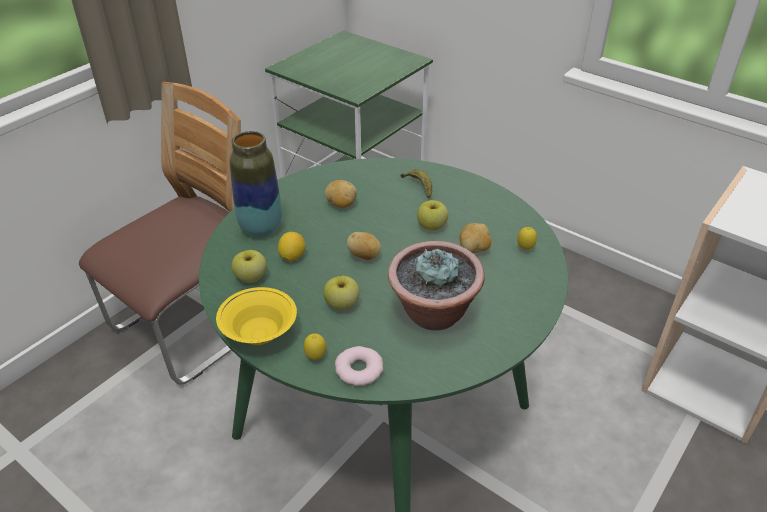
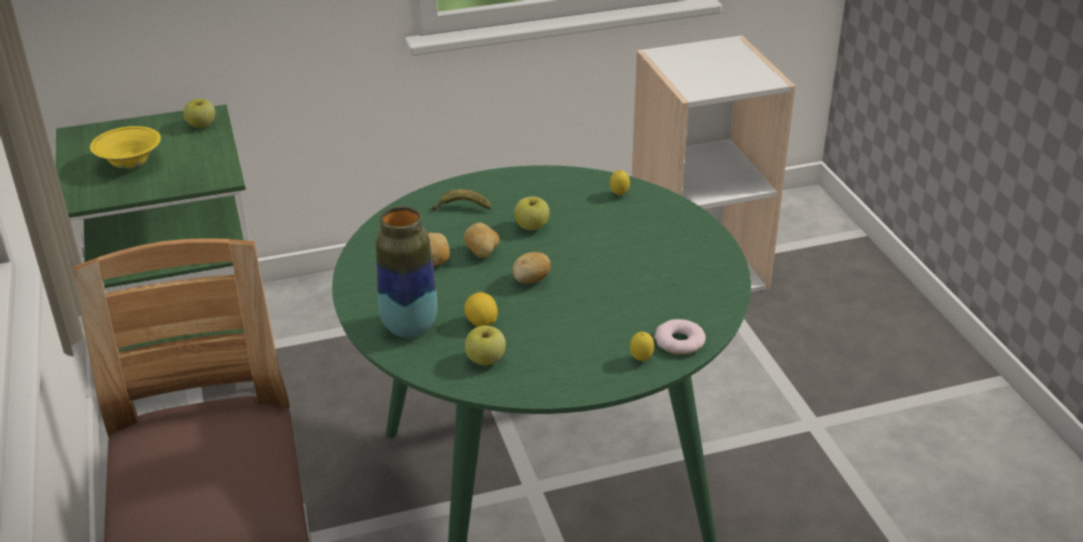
camera: 55 degrees left, 5 degrees down
(259, 335) = (578, 382): yellow bowl -> yellow bowl (130, 165)
(342, 305) = (586, 319): apple -> apple (202, 125)
(433, 314) = (651, 276): potted plant -> none
(474, 249) = (590, 219): potato -> potato (482, 253)

